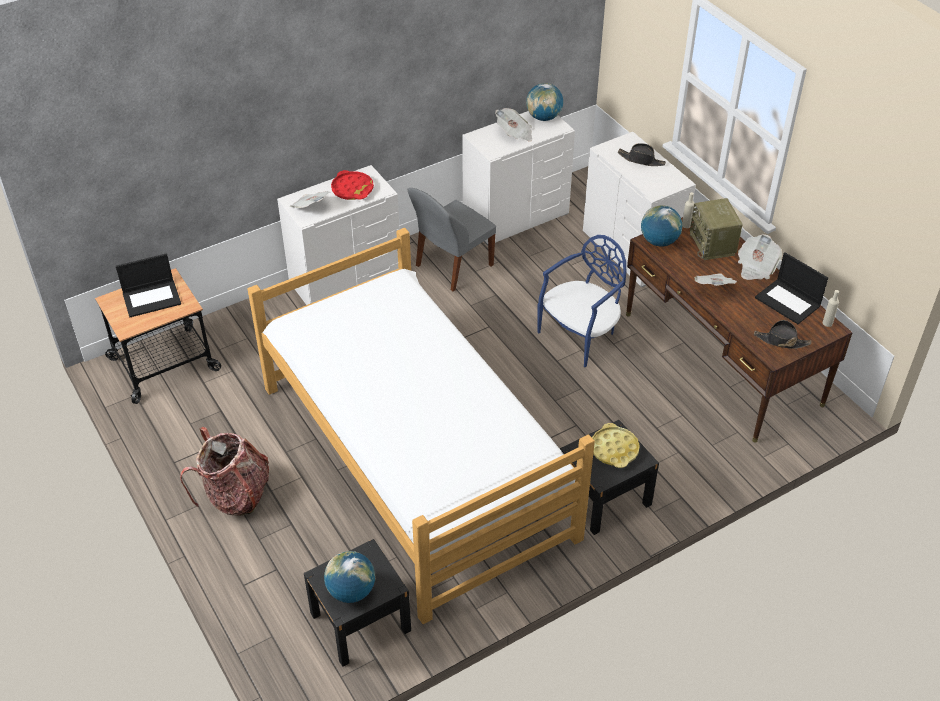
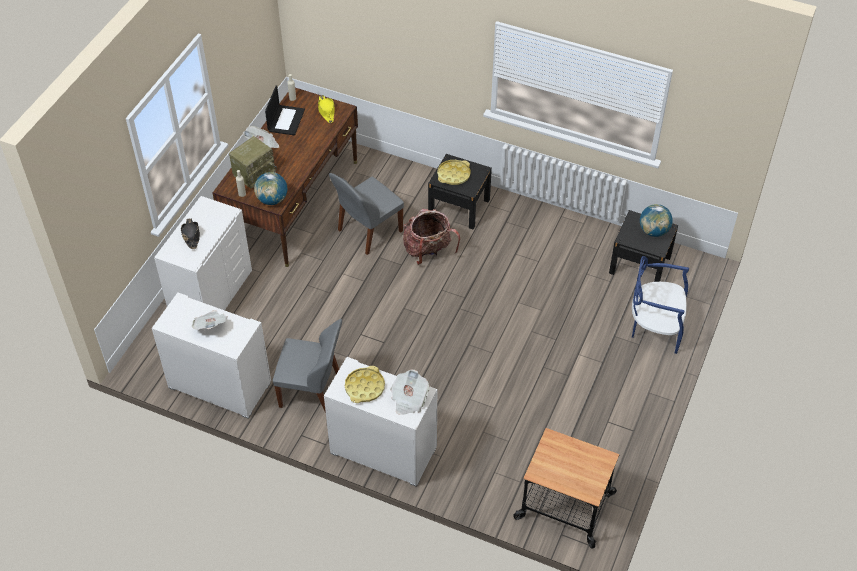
camera: 125 degrees left, 5 degrees up
(152, 298) = (565, 467): laptop -> none
(235, 495) = (623, 378): backpack -> backpack (428, 251)
(352, 189) = (364, 387): red tray -> yellow tray
(415, 461) = (513, 305): bed -> none
(543, 117) = (173, 319): globe -> none
(581, 336) = (329, 280): blue chair -> blue chair (655, 327)
(627, 397) = (368, 231): none -> grey chair
(713, 288) = (300, 156): newspaper -> none
(781, 341) = (326, 111): black hat -> yellow hat

